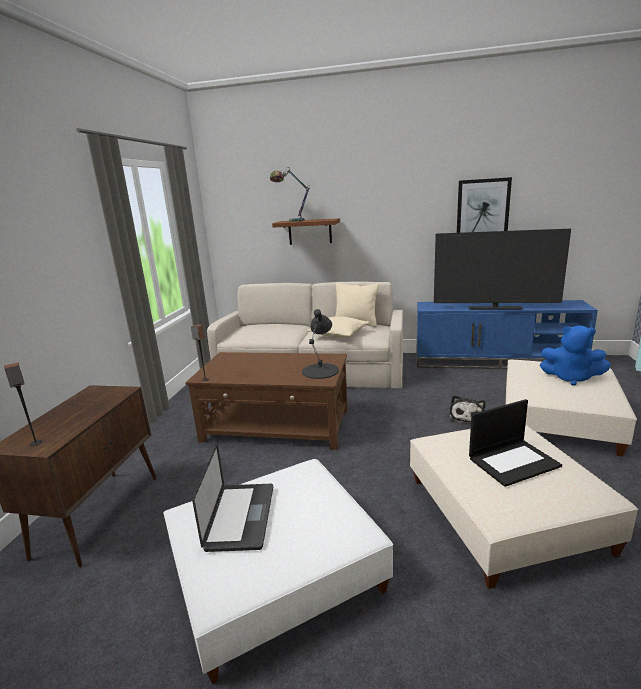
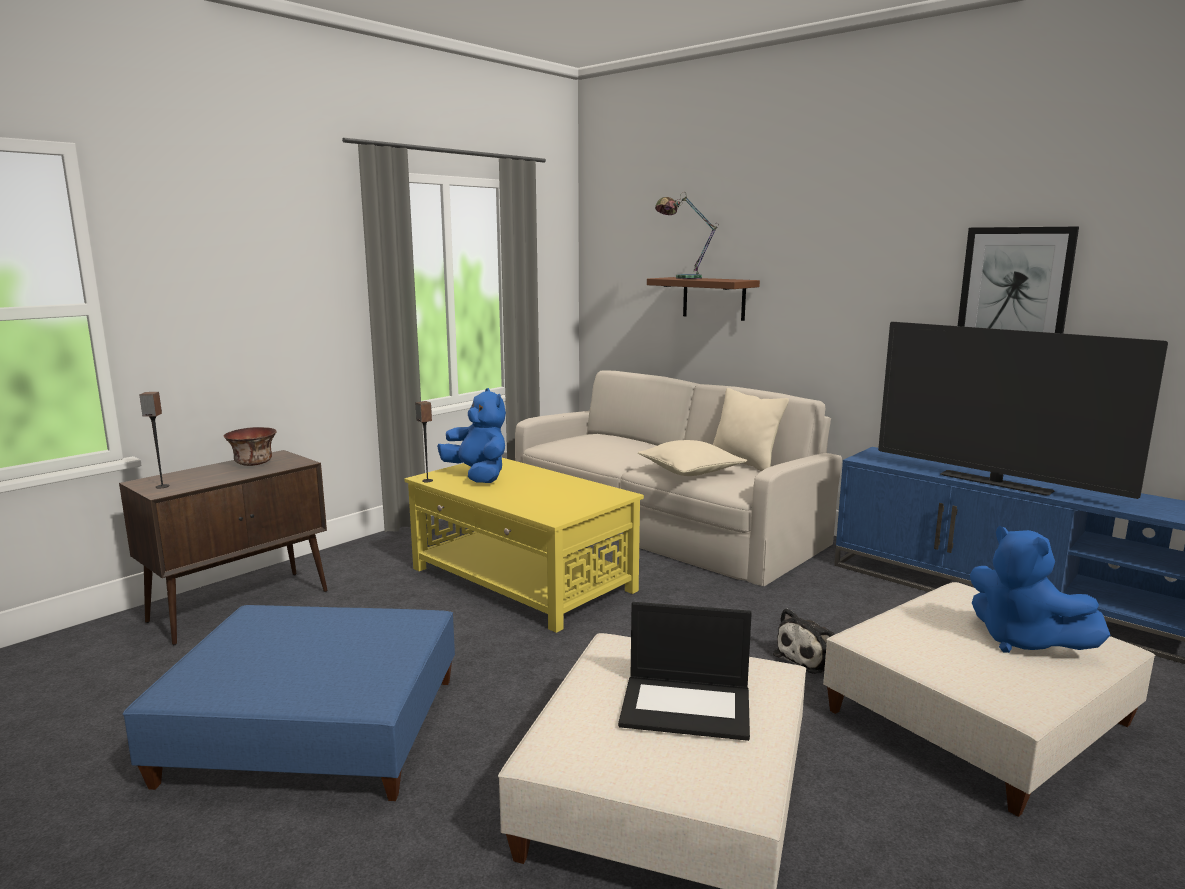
camera: 30 degrees right, 5 degrees down
(86, 402) = (254, 464): none -> bowl
(233, 367) = (478, 476): none -> blue plush toy
(240, 517) = (290, 635): laptop -> none
(275, 574) = (314, 729): white ottoman -> blue ottoman
(277, 425) = (522, 580): brown coffee table -> yellow coffee table
(321, 370) = (570, 505): black table lamp -> none

